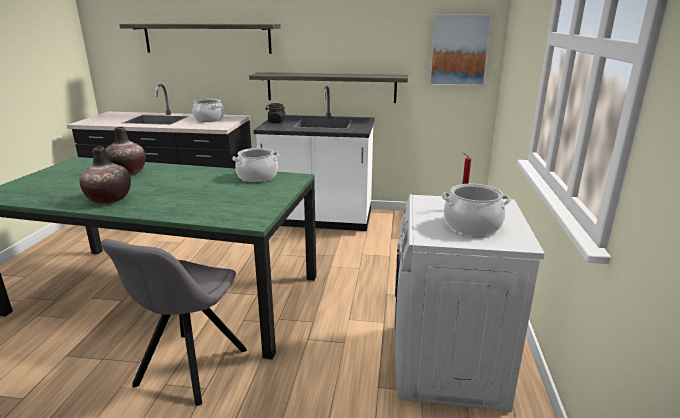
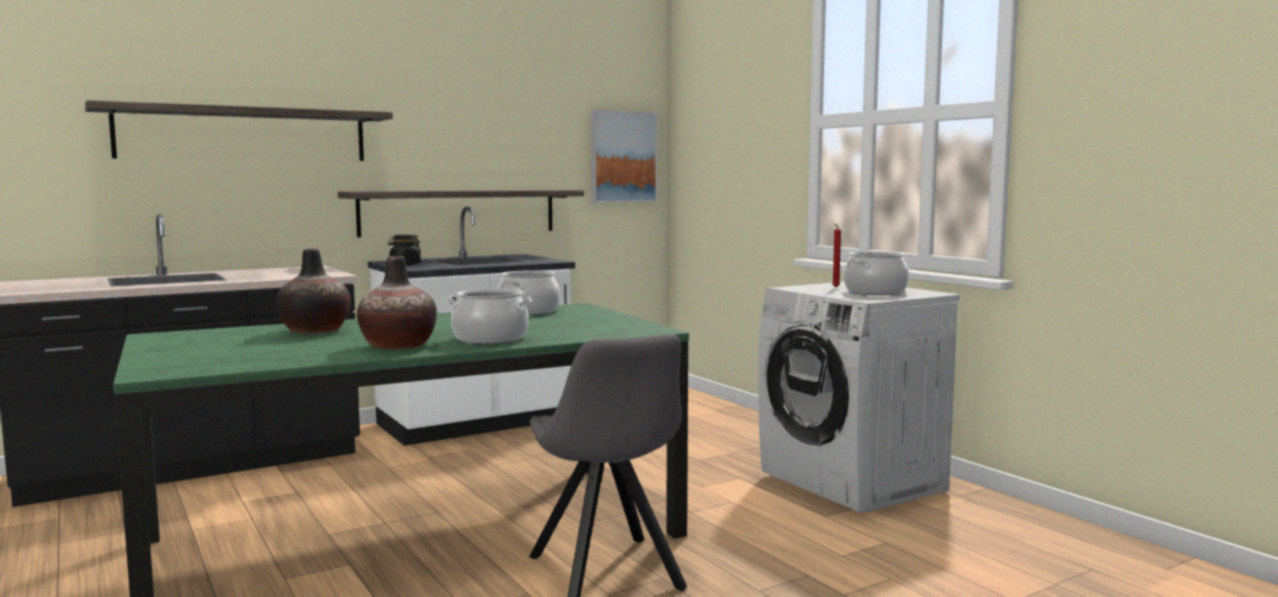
camera: 40 degrees left, 15 degrees down
(209, 119) = (274, 272): cooking pot -> cooking pot (490, 339)

